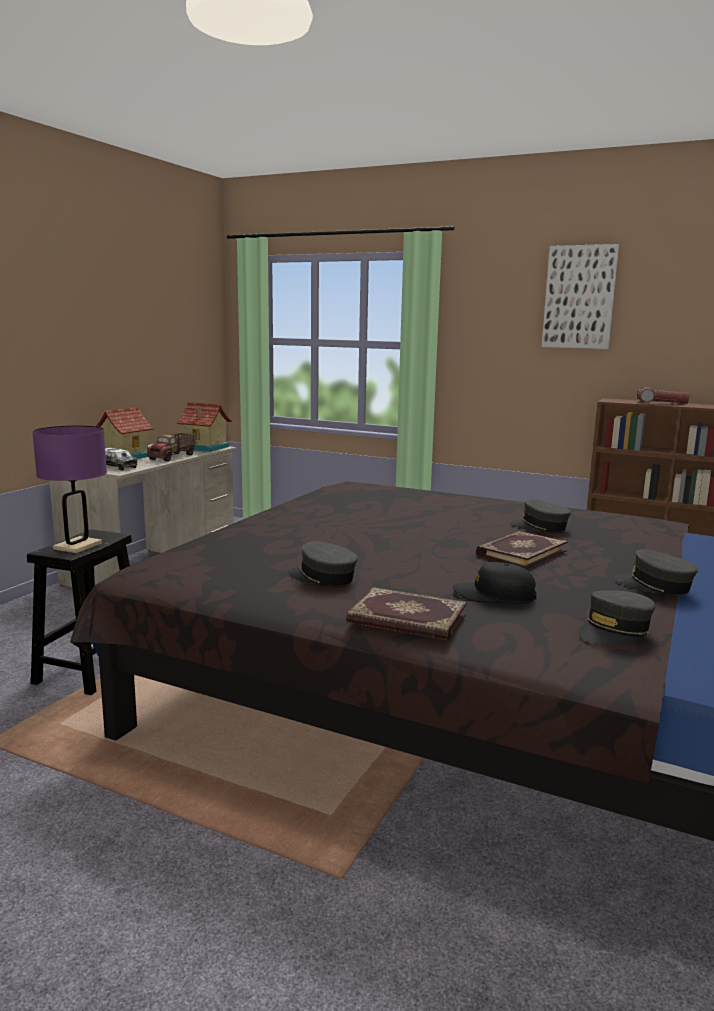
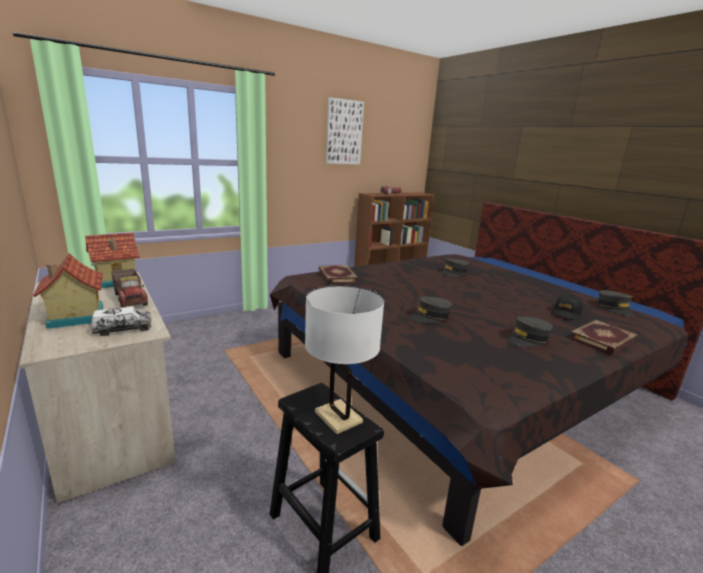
camera: 60 degrees left, 5 degrees up
(78, 546) = (338, 417): purple table lamp -> white table lamp
(520, 552) = (497, 288): book -> book (336, 276)
(654, 586) = (555, 285): grey cap -> grey cap (430, 317)

